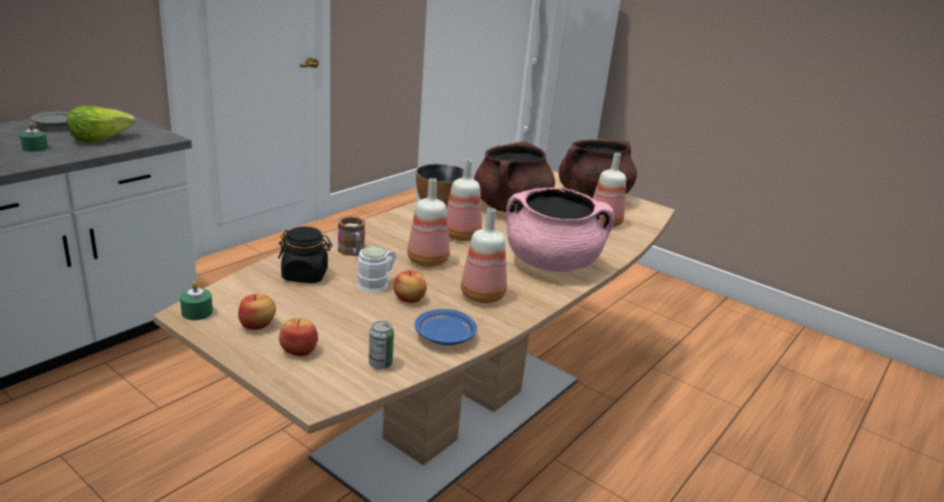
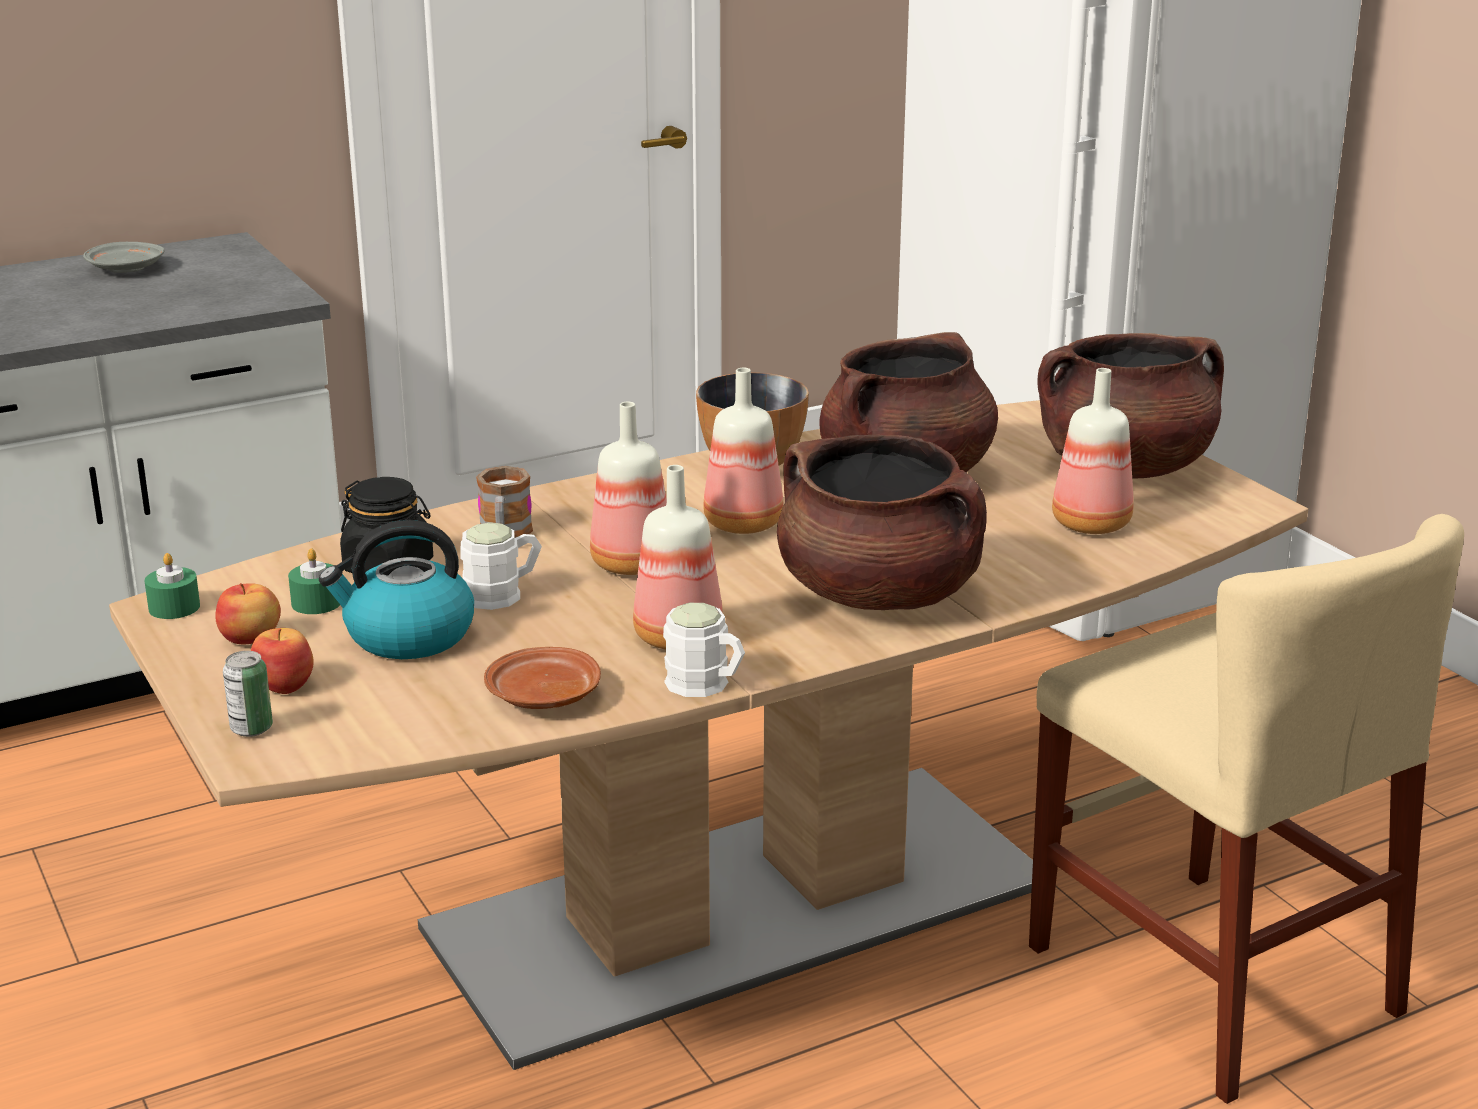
camera: 25 degrees right, 0 degrees up
(35, 148) = (66, 309): green candle -> green candle (316, 603)
(100, 139) = (178, 296): lettuce -> none
(346, 312) = (407, 636): none -> kettle
(380, 364) = (396, 723): can -> can (251, 728)
(409, 299) = (536, 627): apple -> none
(445, 337) = (543, 697): blue plate -> brown plate
(518, 319) = (706, 685): none -> white mug
(551, 264) = (879, 594): pink cooking pot -> brown cooking pot
(661, 412) = (1210, 979): none -> beige chair

